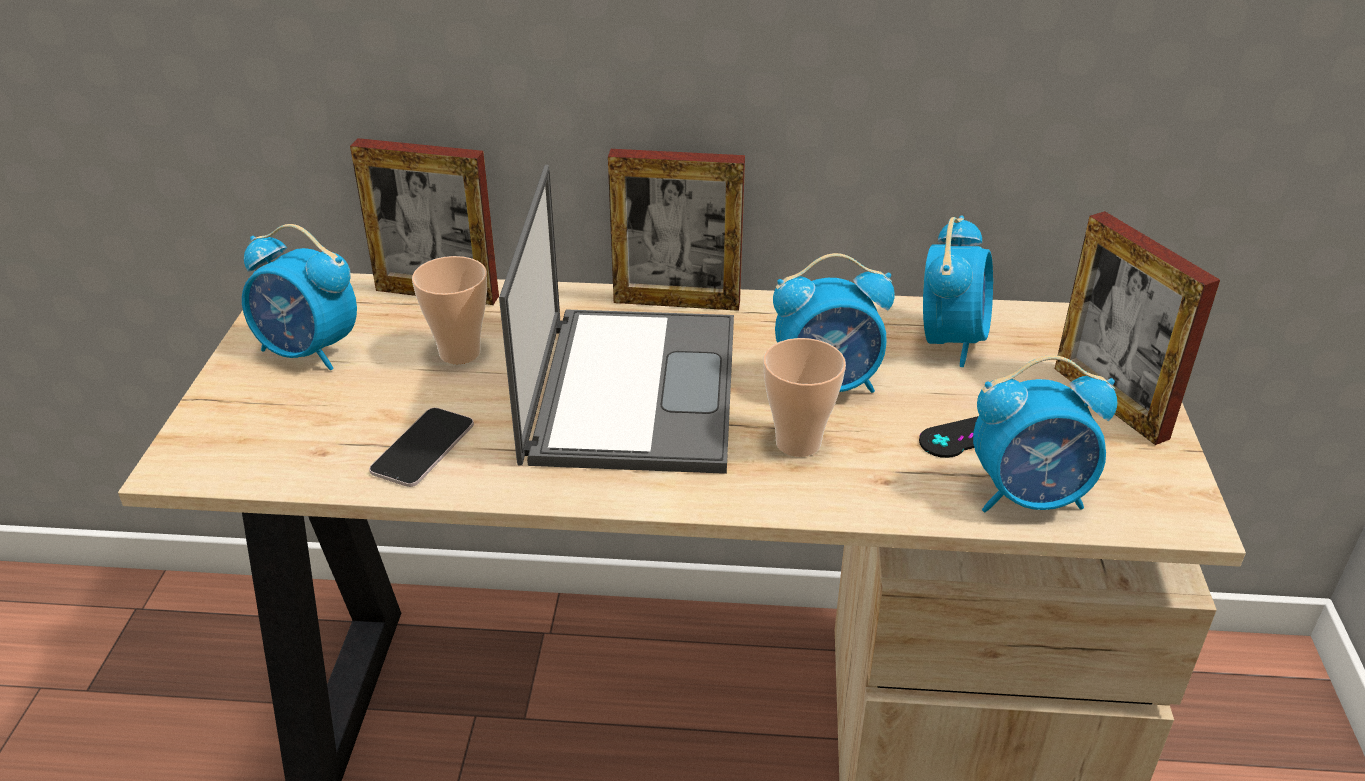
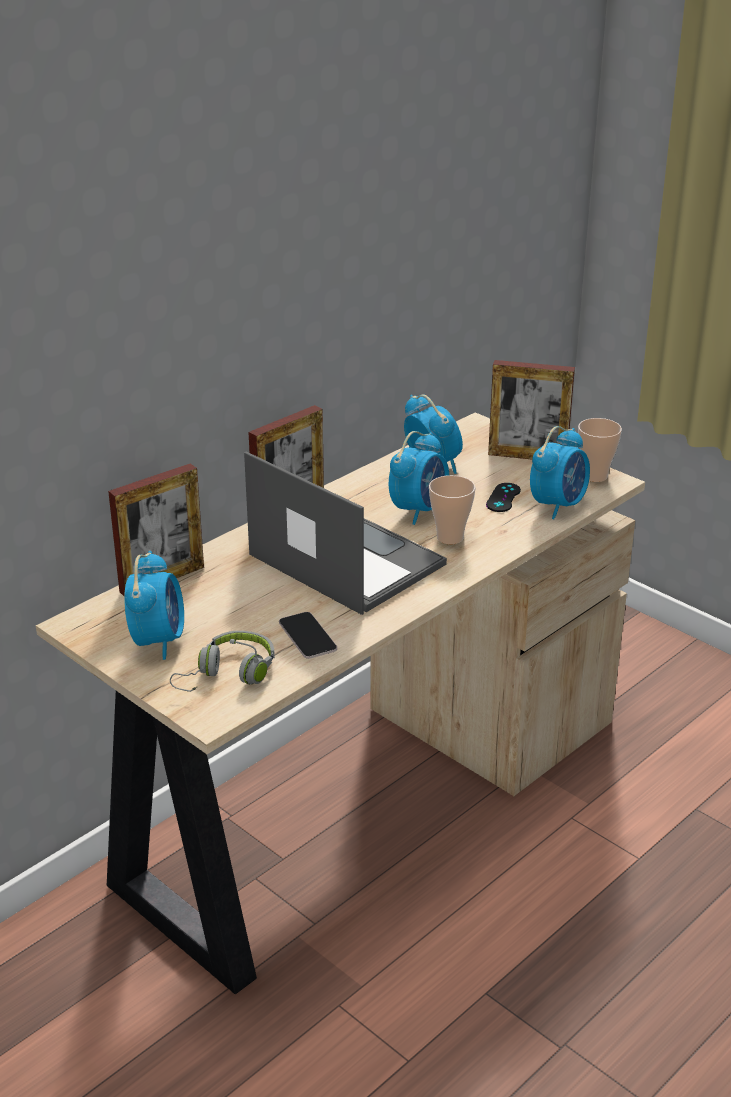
camera: 50 degrees left, 5 degrees down
(281, 433) = (228, 674): none -> grey headphones
(309, 352) = (158, 640): alarm clock -> alarm clock turned 60 degrees counterclockwise
(460, 353) = (236, 594): cup -> cup (595, 476)

